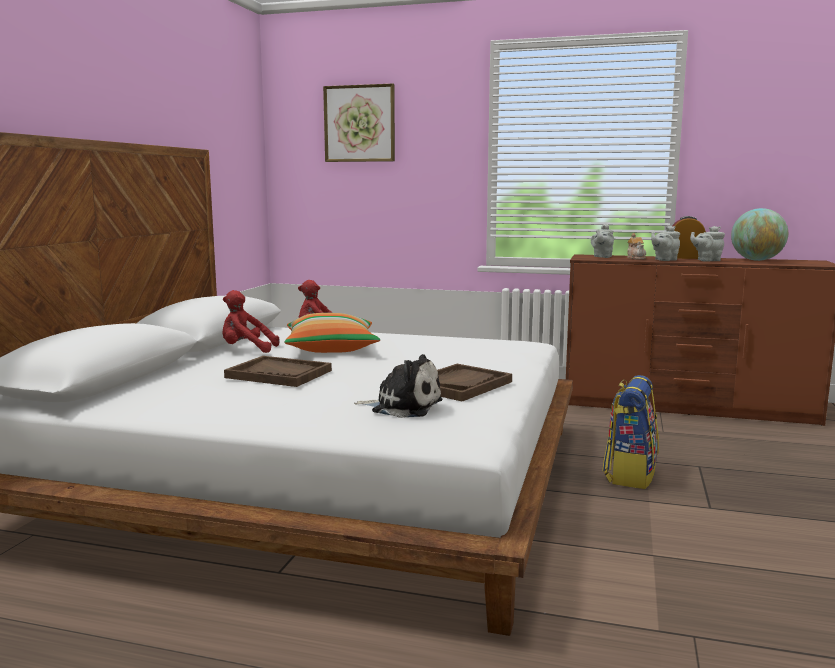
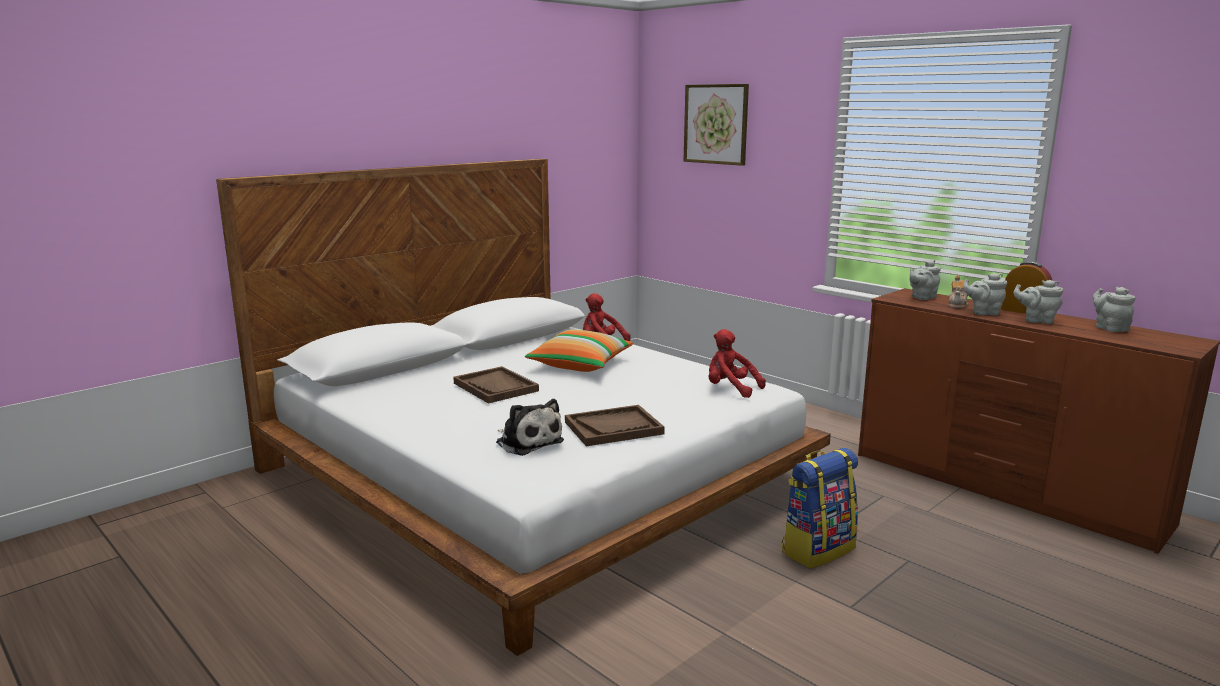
camera: 30 degrees right, 5 degrees up
(246, 350) = (516, 354): red plush toy -> red plush toy (730, 389)
(757, 260) = (1109, 328): globe -> grey teapot

